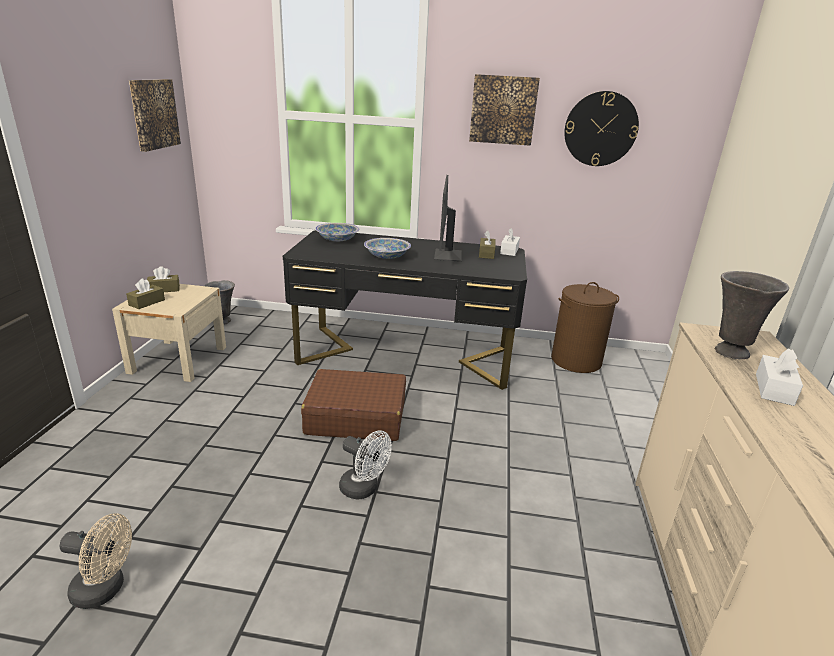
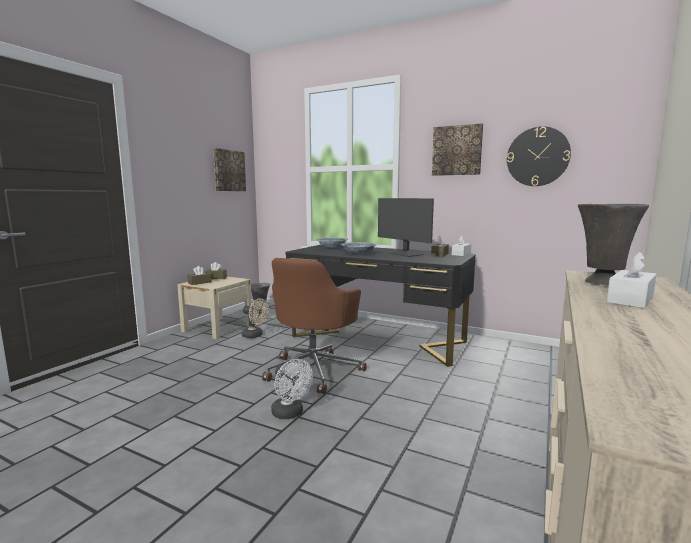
camera: 20 degrees right, 15 degrees down
(105, 589) = (73, 441): beige fan -> beige fan (255, 335)
(355, 417) = (314, 370): brown suitcase -> brown office chair
(446, 255) = (406, 254): monitor -> monitor turned 60 degrees counterclockwise
(575, 361) = (529, 355): brown laundry basket -> none

